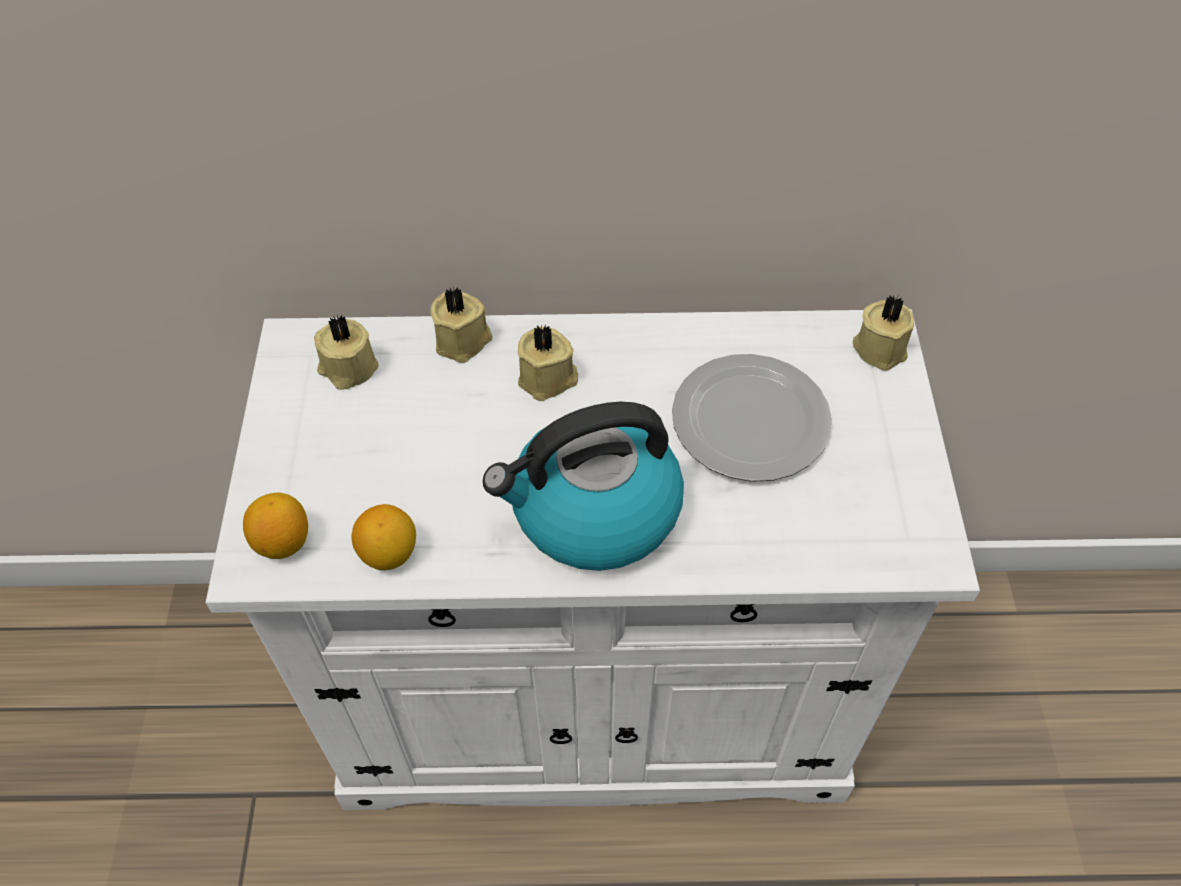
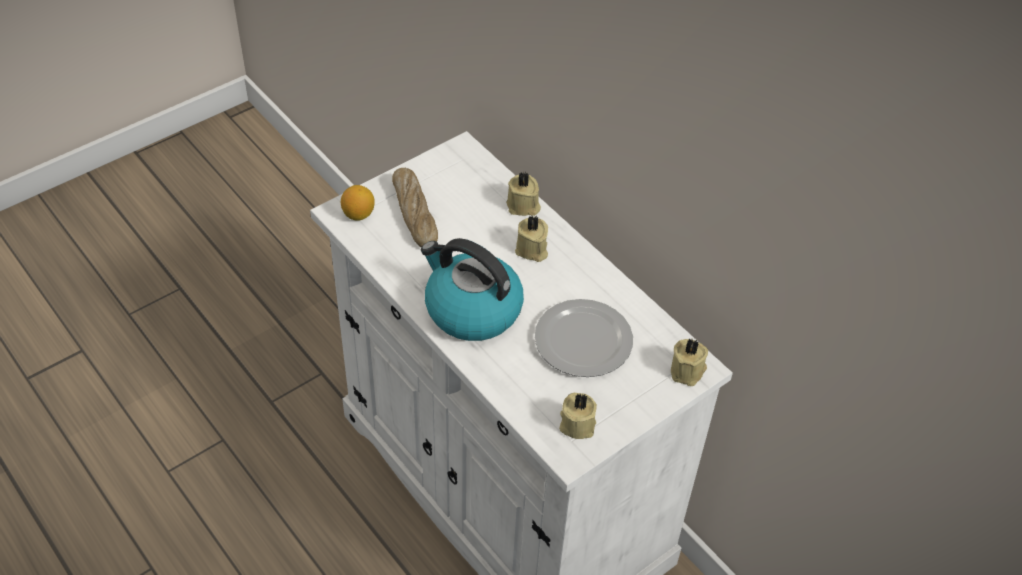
camera: 50 degrees right, 5 degrees down
(347, 368) = (467, 176): beige candle -> beige candle (576, 423)
(353, 470) = (415, 213): none -> bread
(389, 554) = (384, 252): lemon -> none

